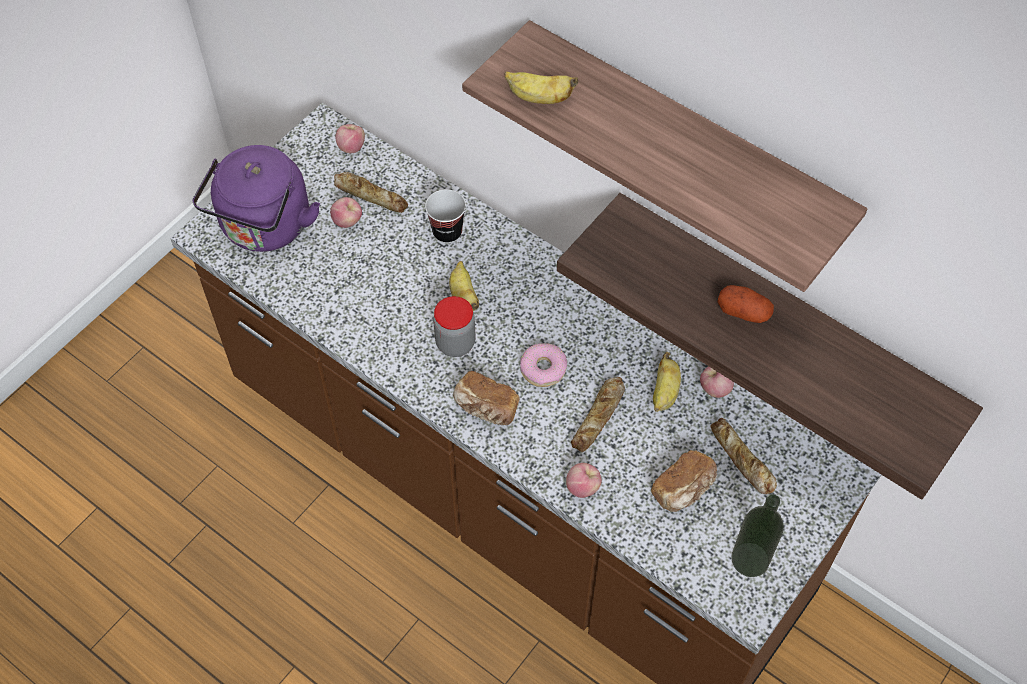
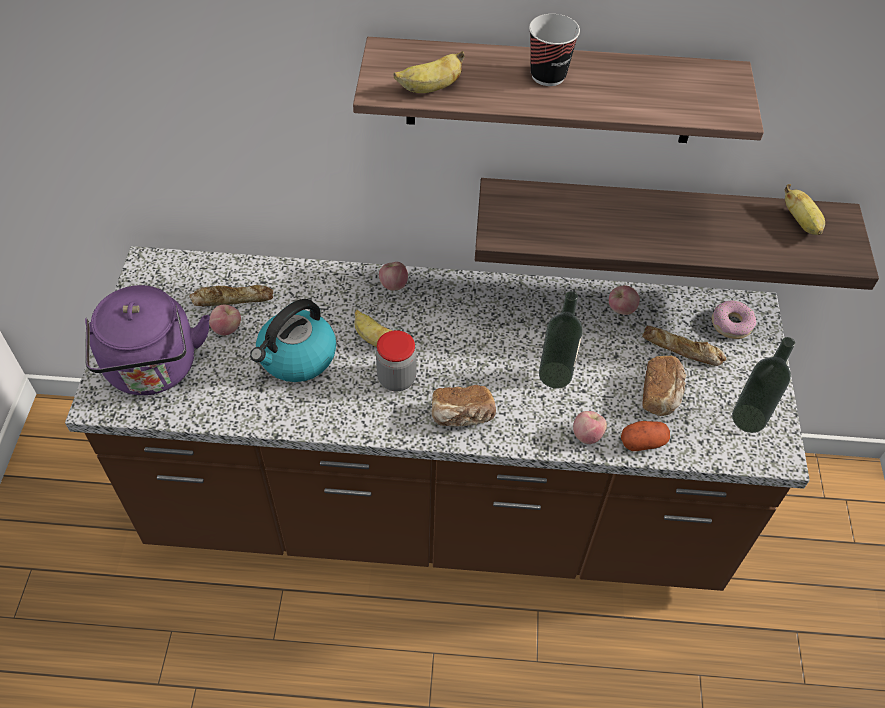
camera: 35 degrees left, 5 degrees down
(351, 147) = (185, 269): apple -> apple (393, 285)
(385, 278) = (296, 357): none -> kettle
(447, 232) = (321, 296): cup -> cup (548, 75)
(543, 368) = (483, 361): donut -> donut (731, 324)
(599, 417) = (555, 375): bread -> bottle
(664, 393) = (588, 331): banana -> banana (801, 222)
(743, 312) = (647, 218): potato -> potato (643, 442)

